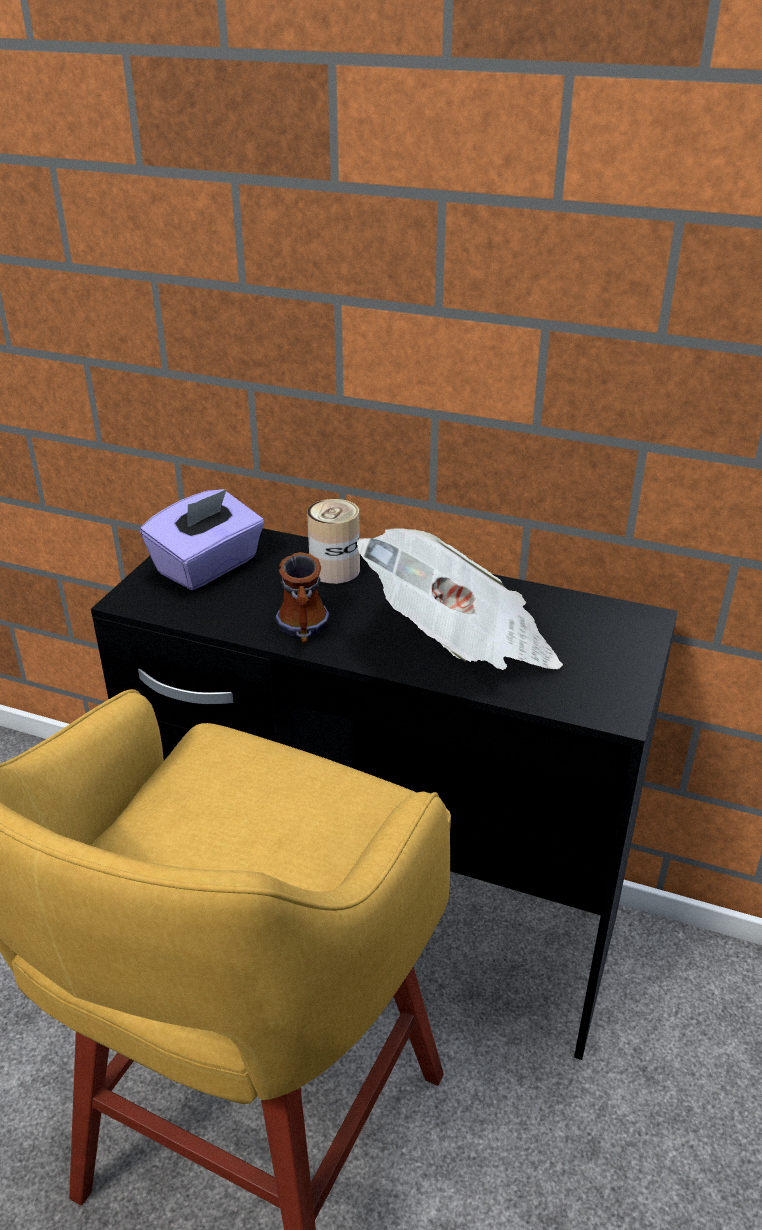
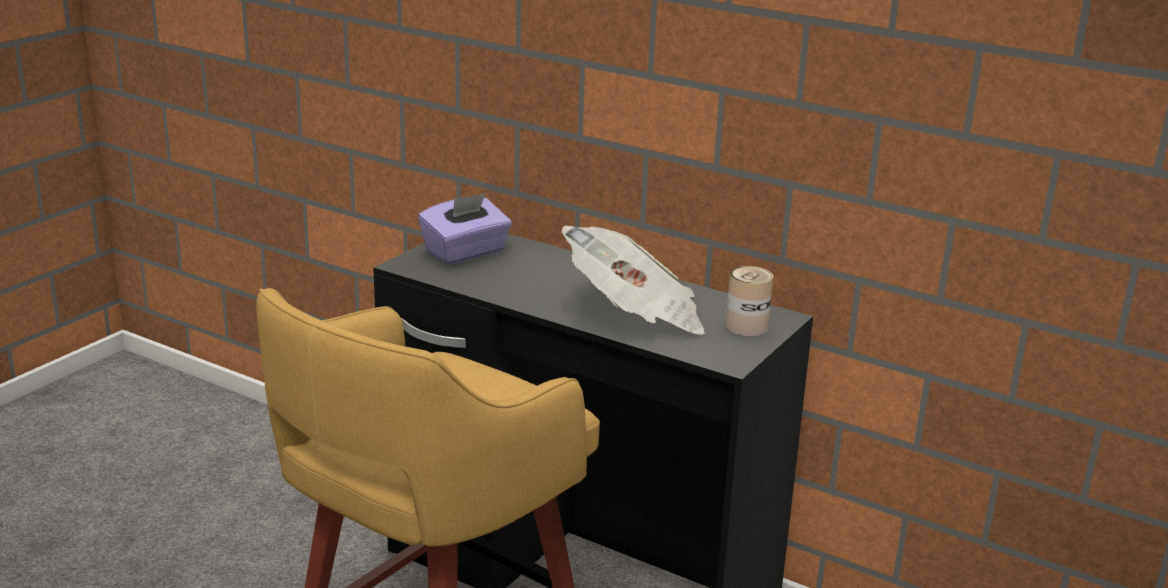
camera: 10 degrees right, 10 degrees down
(303, 631) = (522, 295): mug -> none
(335, 570) = (560, 264): can -> can (746, 326)

